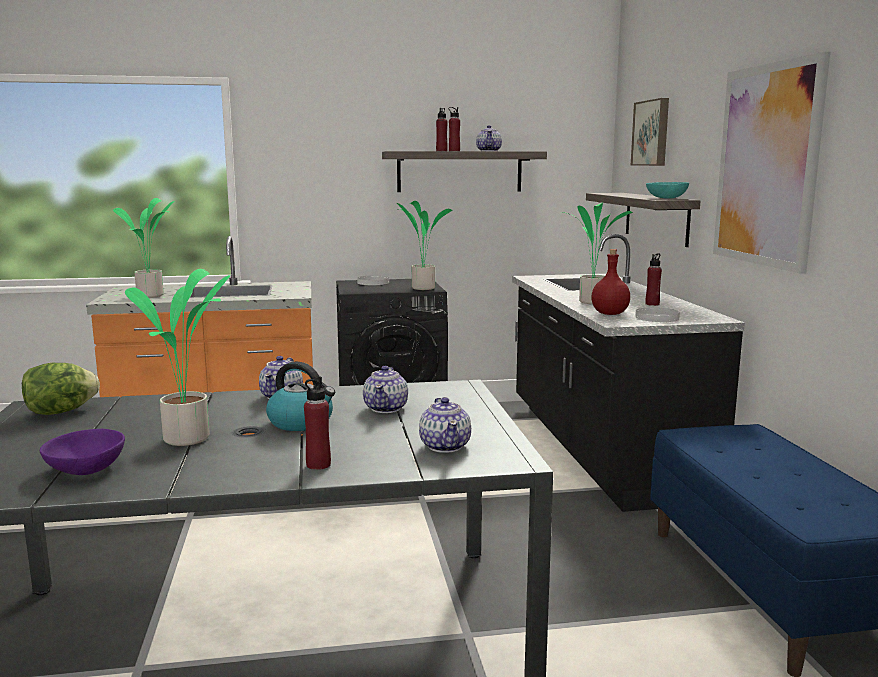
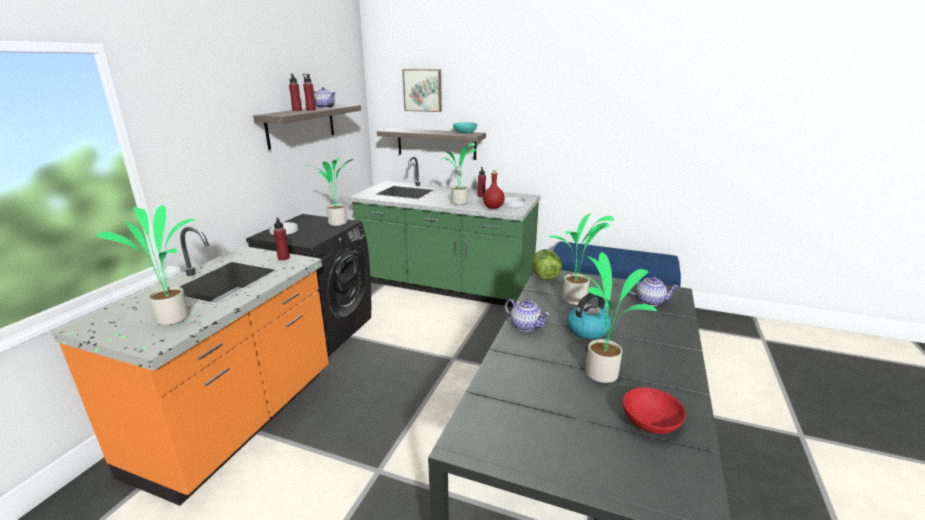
camera: 60 degrees left, 10 degrees up
(61, 412) = (493, 427): lettuce -> lettuce (544, 276)
(85, 469) = (650, 423): purple bowl -> red bowl
(318, 465) = (667, 339): red bottle -> red bottle (283, 258)
(386, 408) = (575, 301): teapot -> potted plant
(600, 448) = (446, 285): black counter -> green counter
(767, 165) = (548, 115): picture -> none

